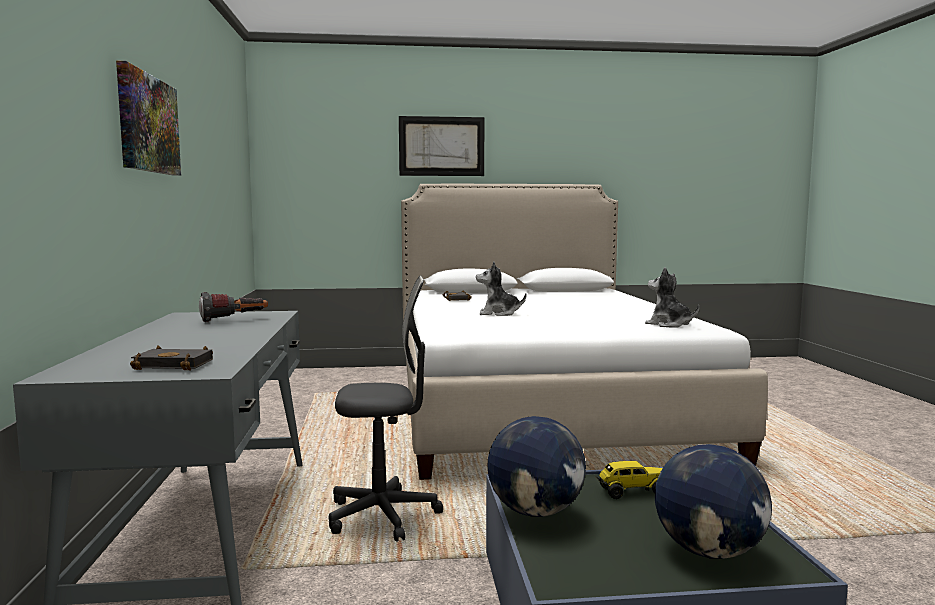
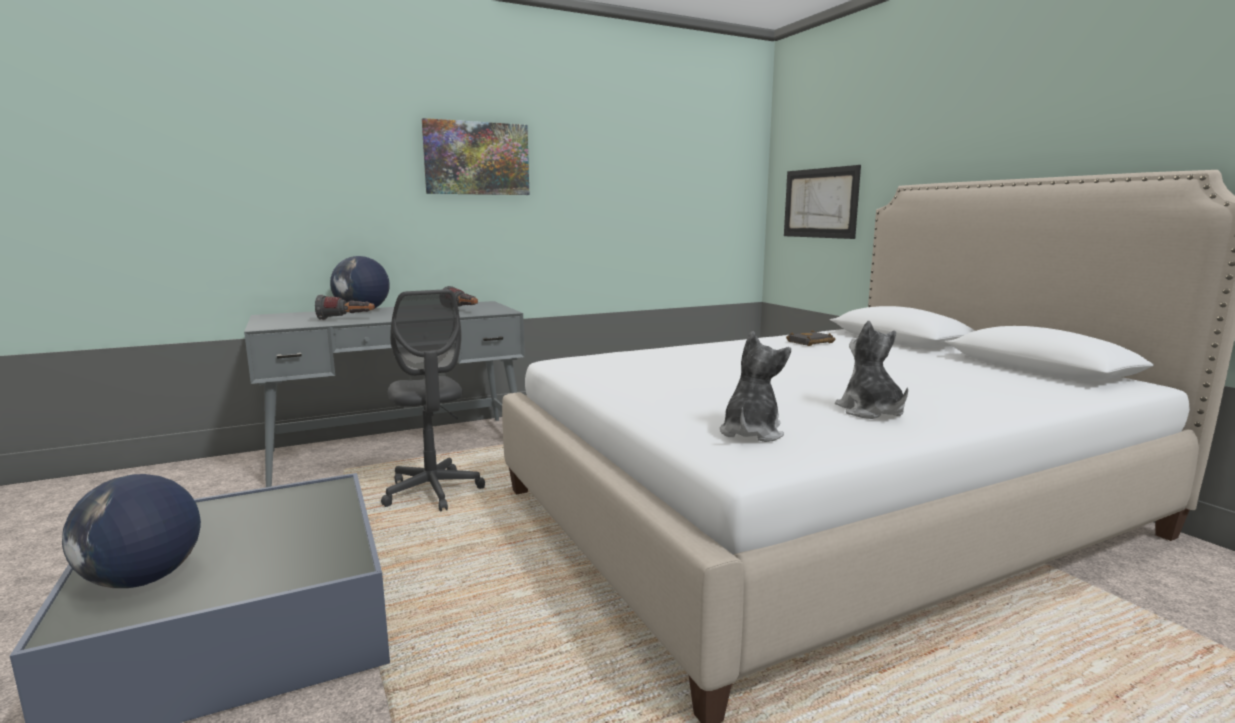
camera: 70 degrees right, 5 degrees up
(176, 364) = (290, 322): black book -> none
(213, 347) = (346, 319): none -> flashlight
(441, 146) = (943, 128): picture -> picture (820, 203)
(498, 313) = (709, 361): plush toy -> plush toy (870, 411)
(536, 512) = (262, 498): globe -> globe (362, 311)
(632, 491) = (307, 537): toy truck -> none

